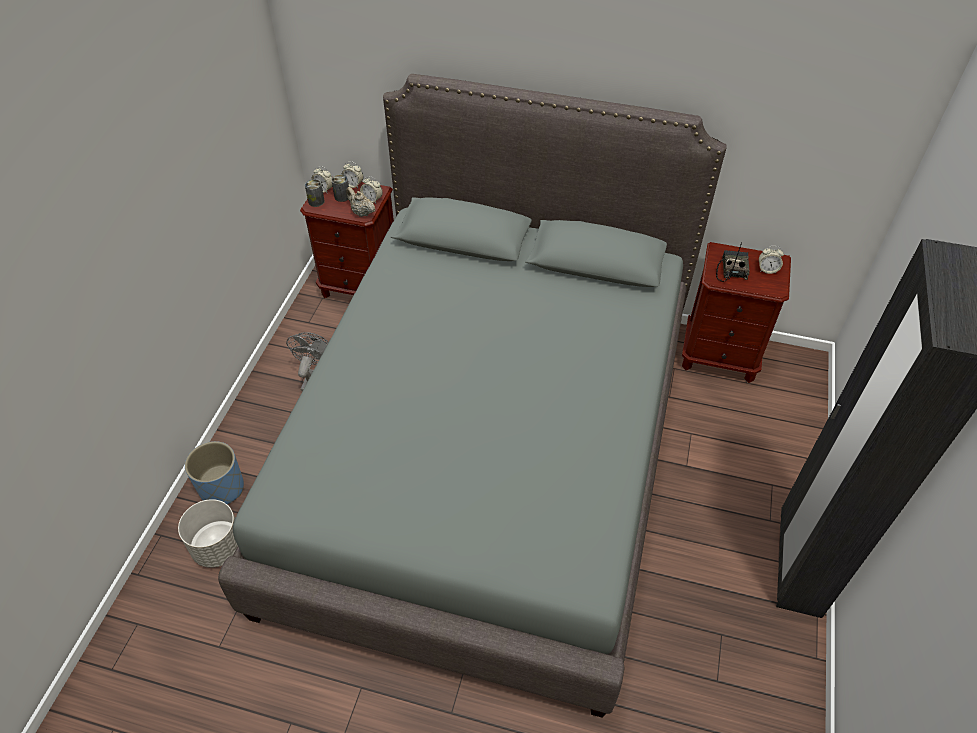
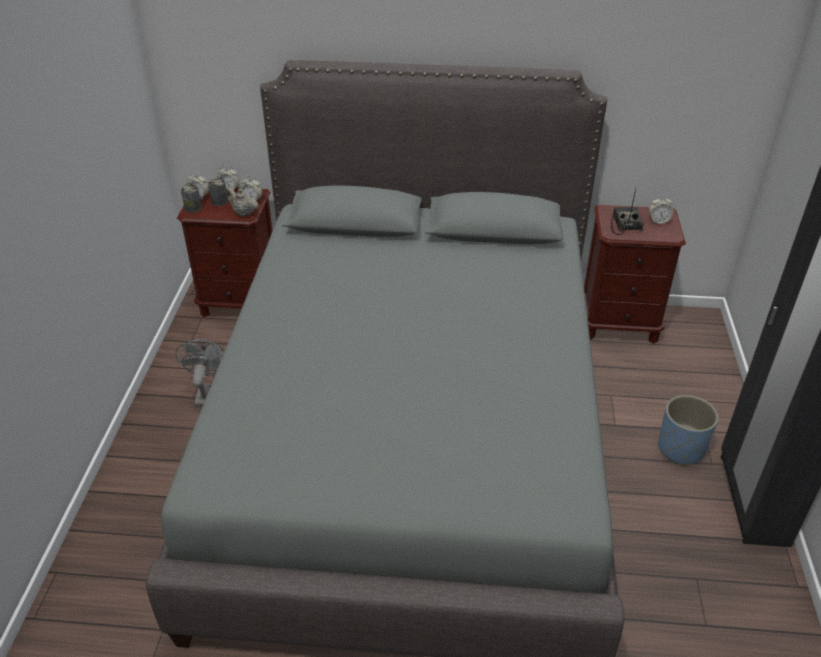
camera: 10 degrees left, 10 degrees down
(218, 547) = (127, 574): grey planter -> none
(222, 488) = (121, 513): blue planter -> blue planter (680, 448)

